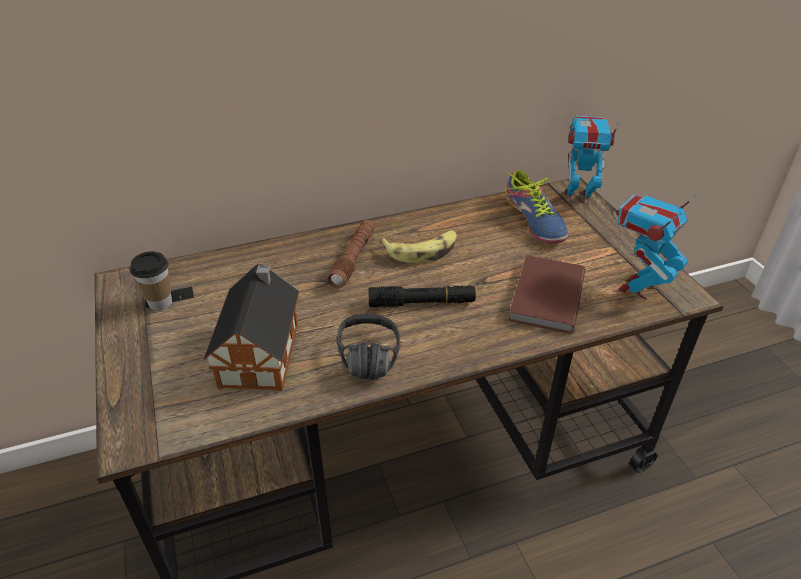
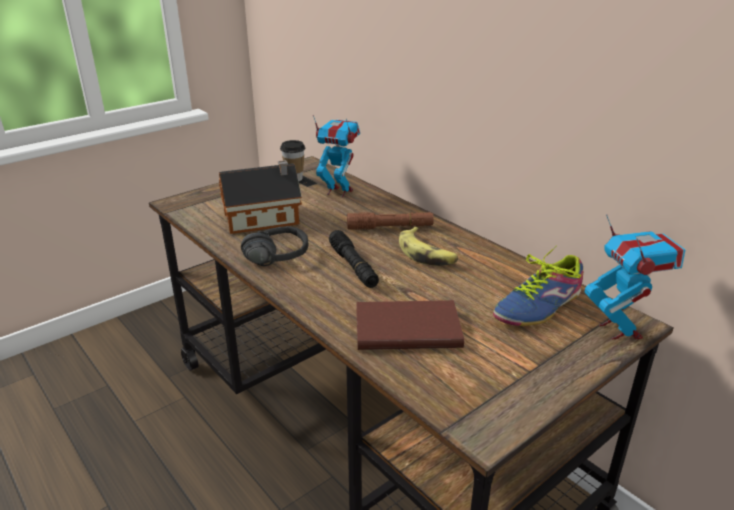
camera: 70 degrees right, 10 degrees down
(636, 288) = (467, 390): toy robot -> toy robot (338, 191)

